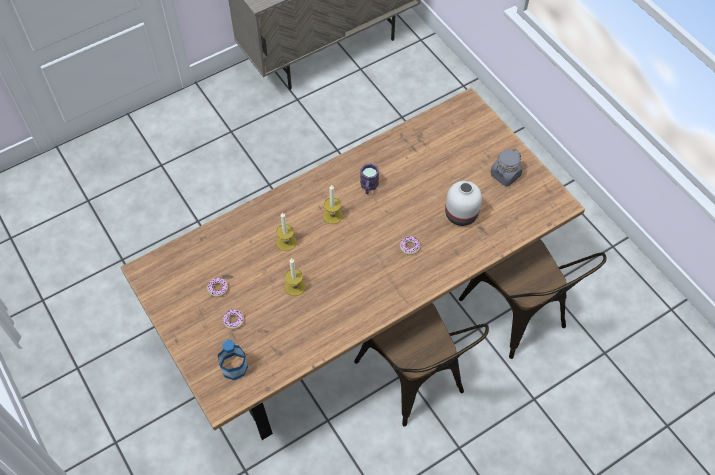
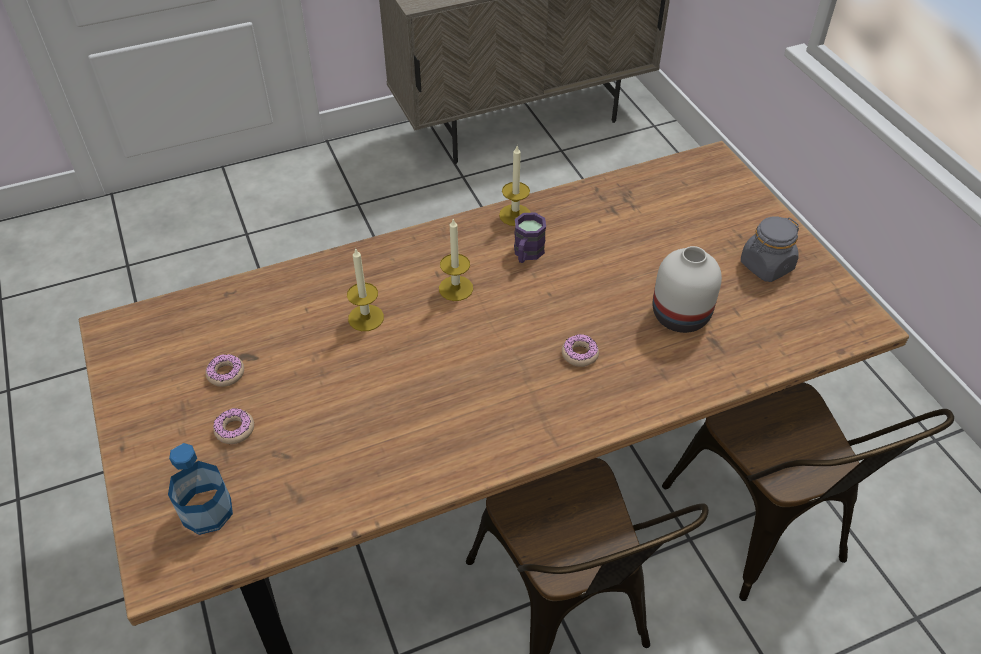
camera: 10 degrees right, 10 degrees down
(295, 286) = (360, 389): candle -> candle (515, 215)

